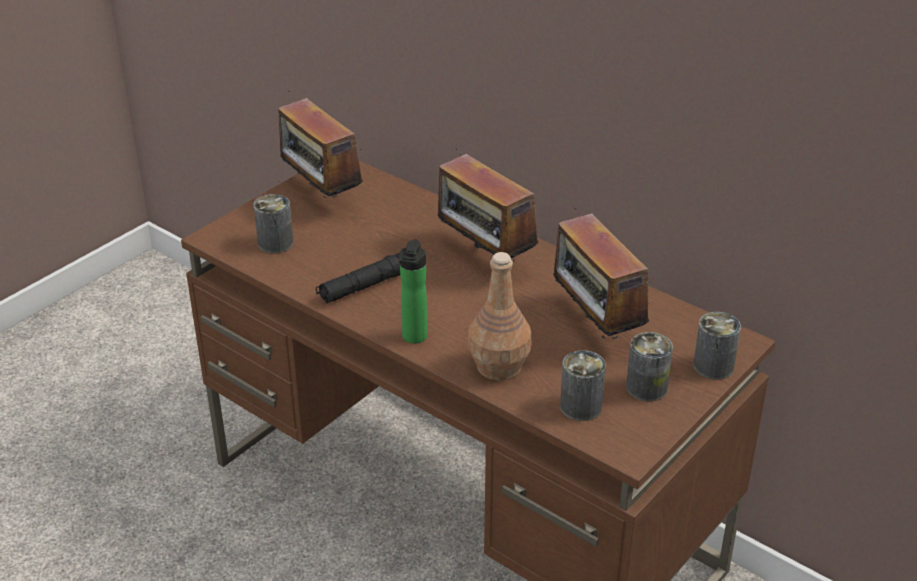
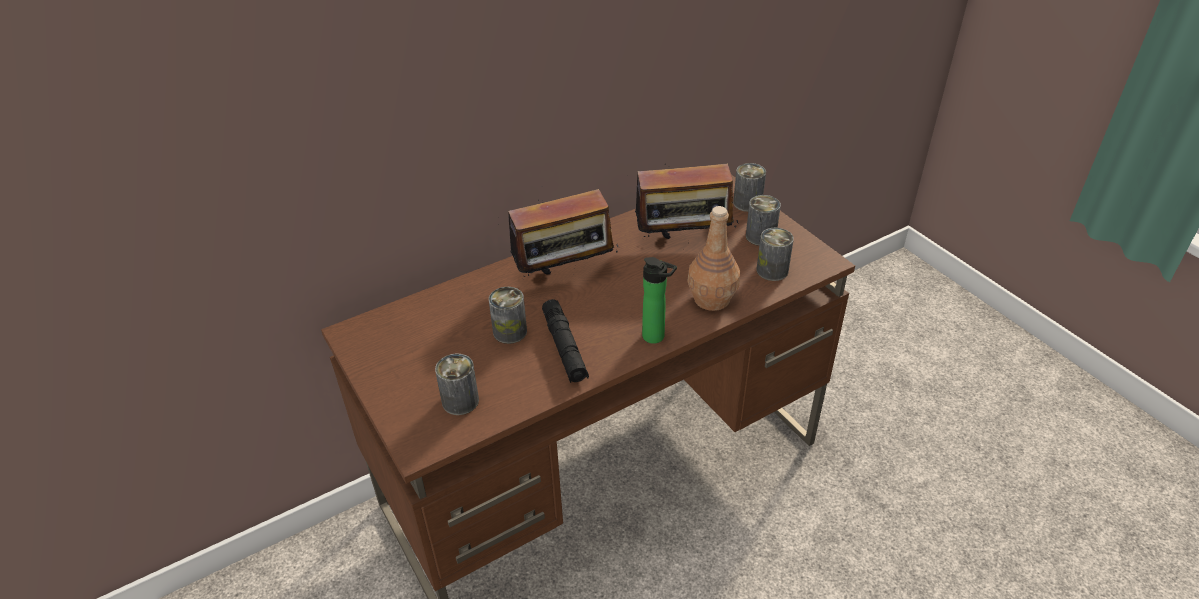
camera: 70 degrees left, 5 degrees up
(321, 197) = (399, 355): radio -> none
(379, 247) = (510, 331): none -> can

